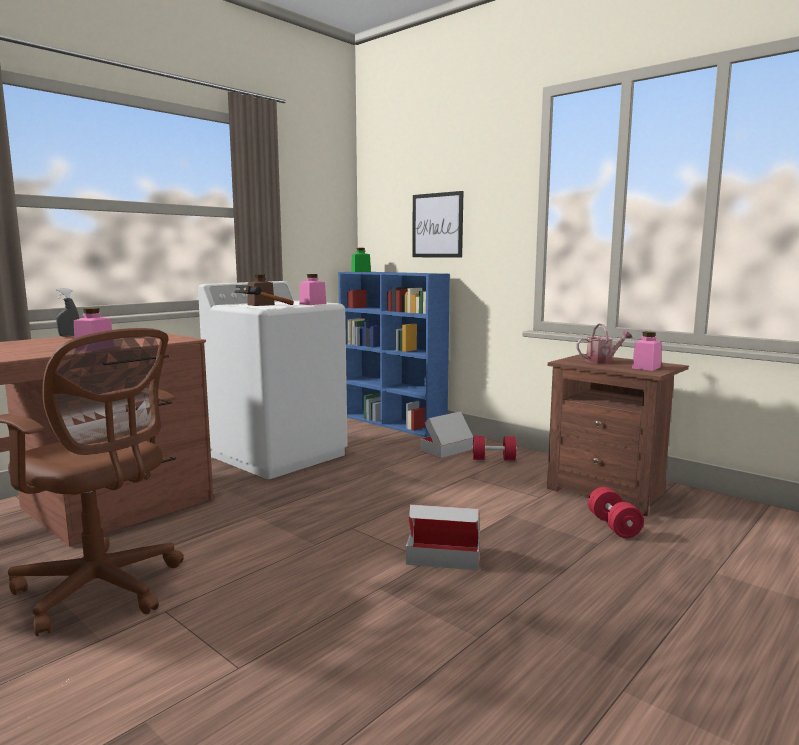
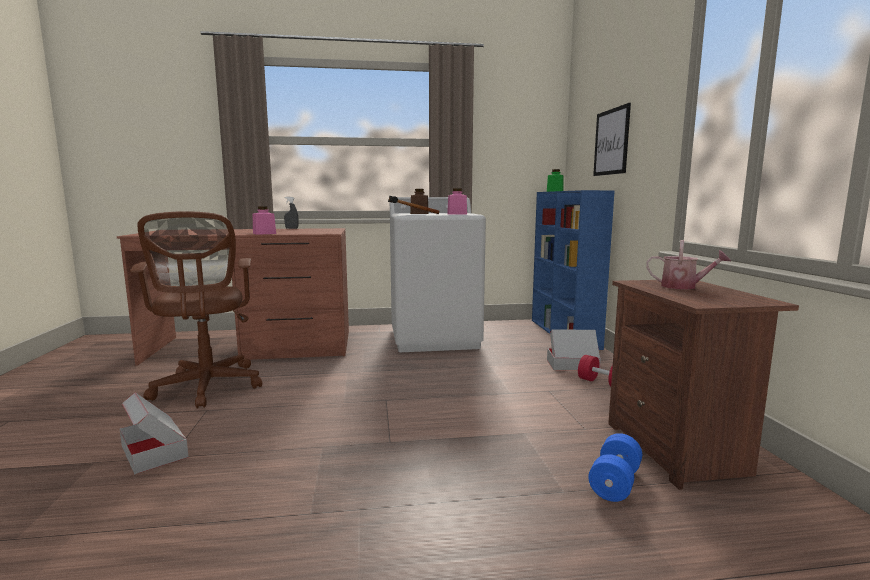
camera: 40 degrees right, 0 degrees up
(444, 556) = (406, 443): cardboard box -> cardboard box (154, 451)
(613, 526) = (615, 483): red dumbbell -> blue dumbbell
(646, 367) = (715, 299): pink jar -> none

